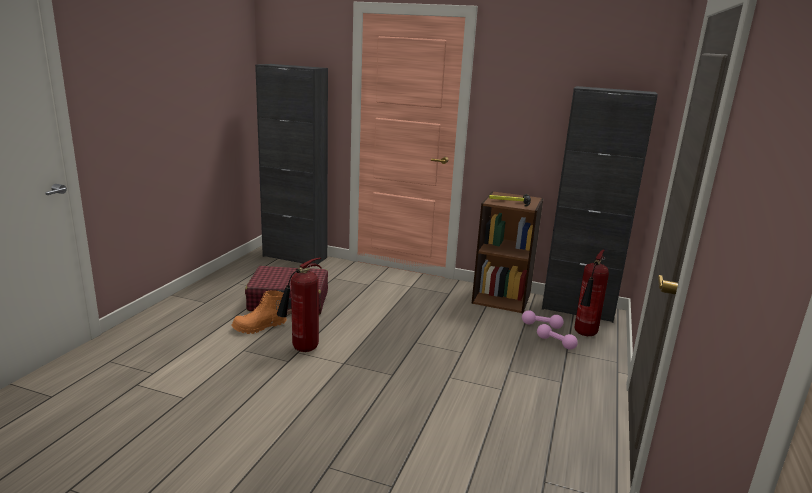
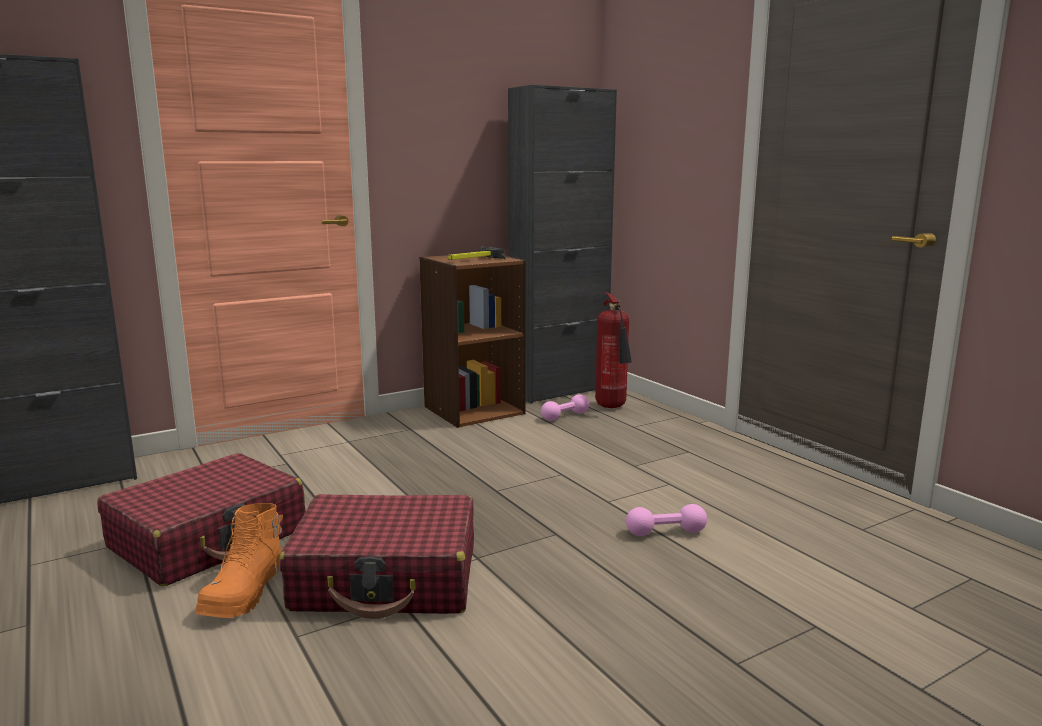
camera: 50 degrees left, 5 degrees down
(302, 350) = (387, 578): fire extinguisher -> red suitcase
(555, 343) = (609, 424): pink dumbbell -> pink dumbbell (665, 532)

